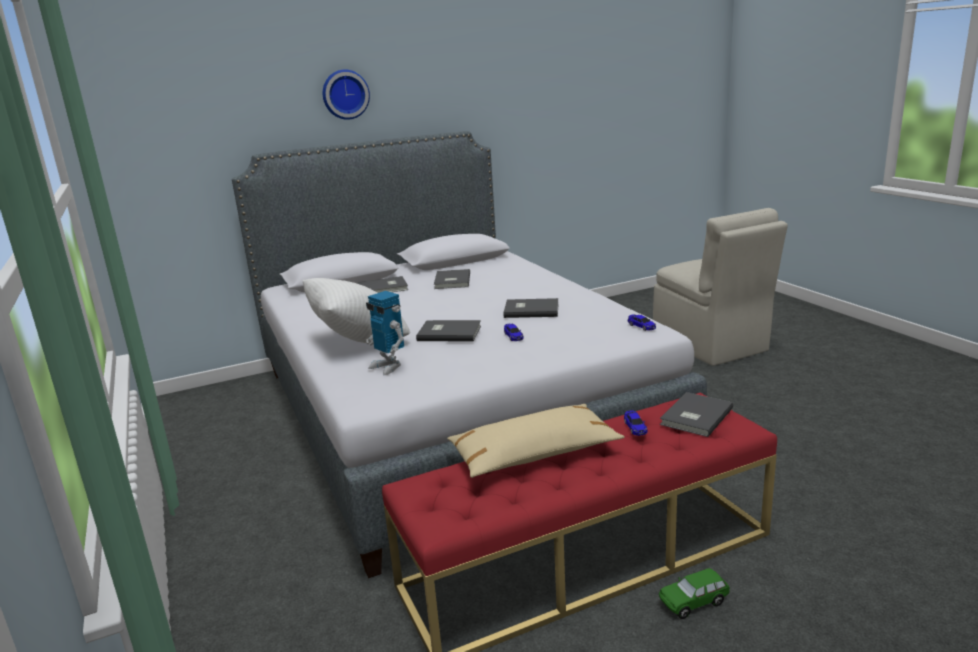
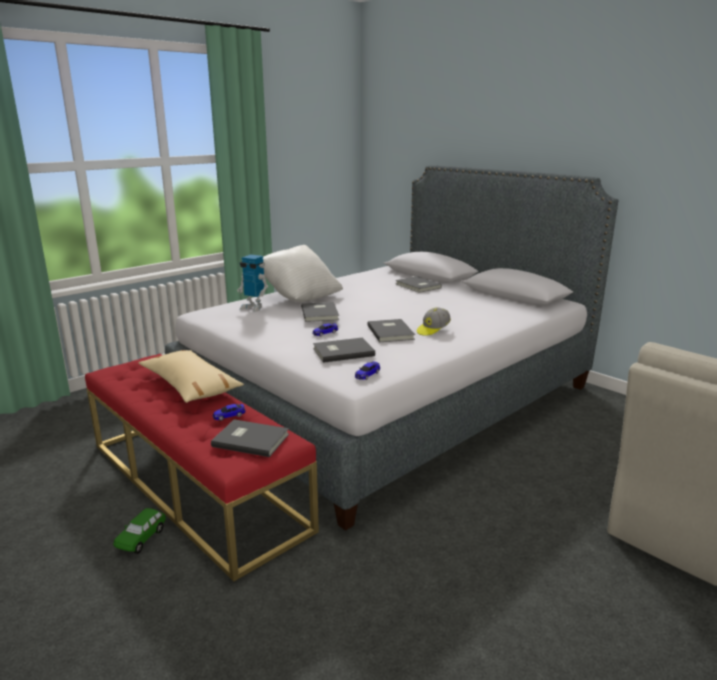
camera: 70 degrees right, 0 degrees up
(345, 94) = (505, 126): wall clock -> none
(388, 366) = (253, 307): toy robot -> toy robot turned 90 degrees counterclockwise
(451, 281) = (451, 301): grey book -> grey book (342, 351)
(536, 295) = (433, 330): none -> cap
(693, 602) = (141, 538): green toy car -> green toy car turned 120 degrees counterclockwise

